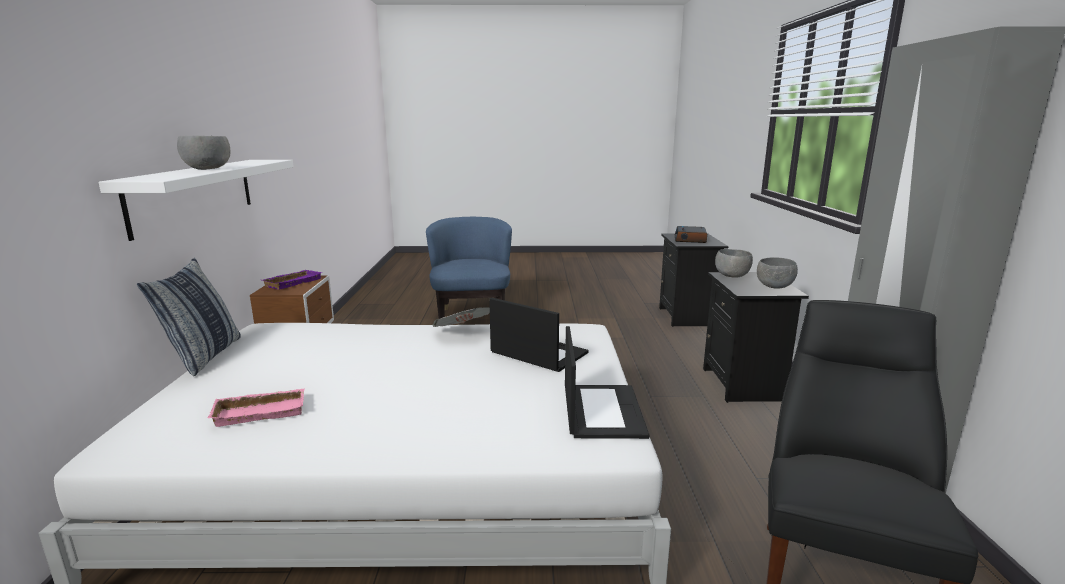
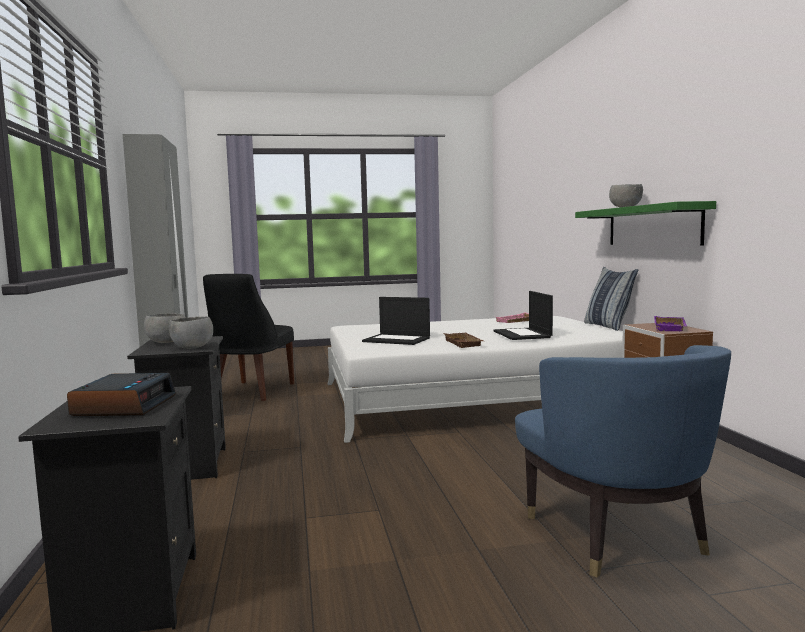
camera: 170 degrees right, 10 degrees down
(195, 194) = (652, 226): white shelf -> green shelf
(462, 333) = (464, 343): newspaper -> brown tray
(601, 410) = (354, 330): laptop -> laptop (523, 334)

